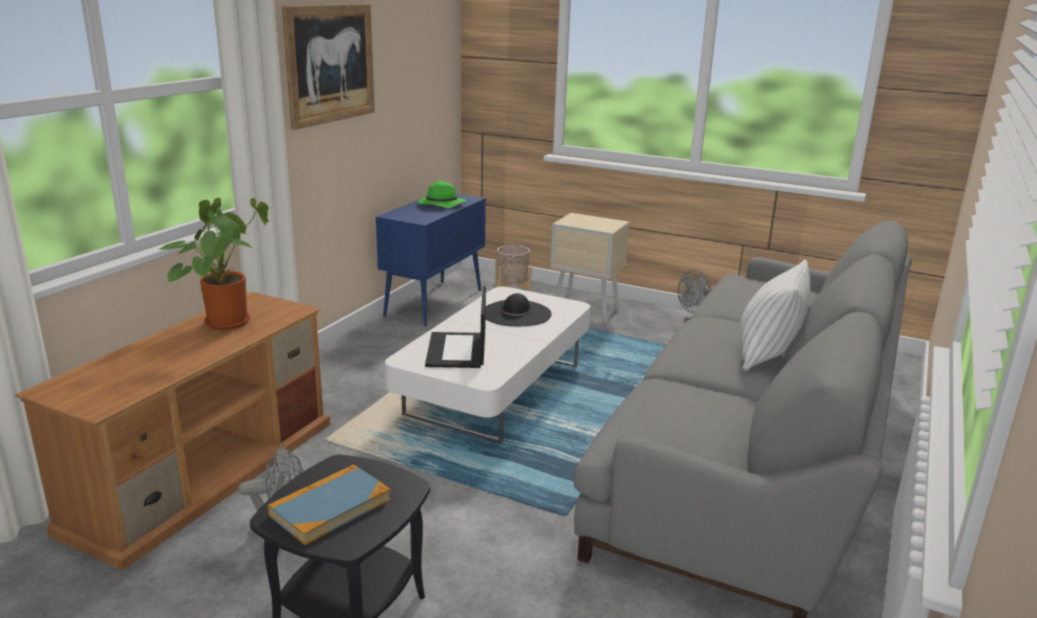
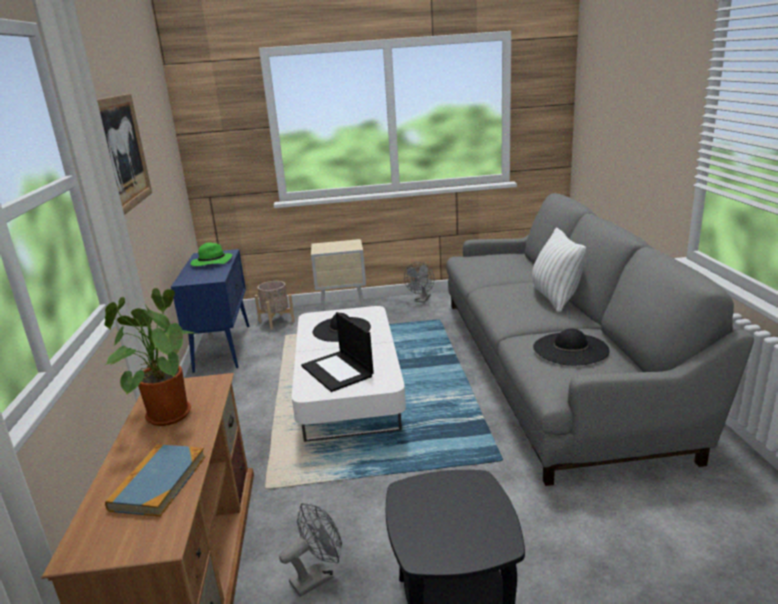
camera: 30 degrees left, 0 degrees up
(330, 507) = (449, 525): book -> book (158, 482)
(692, 412) = (570, 349): none -> black hat

